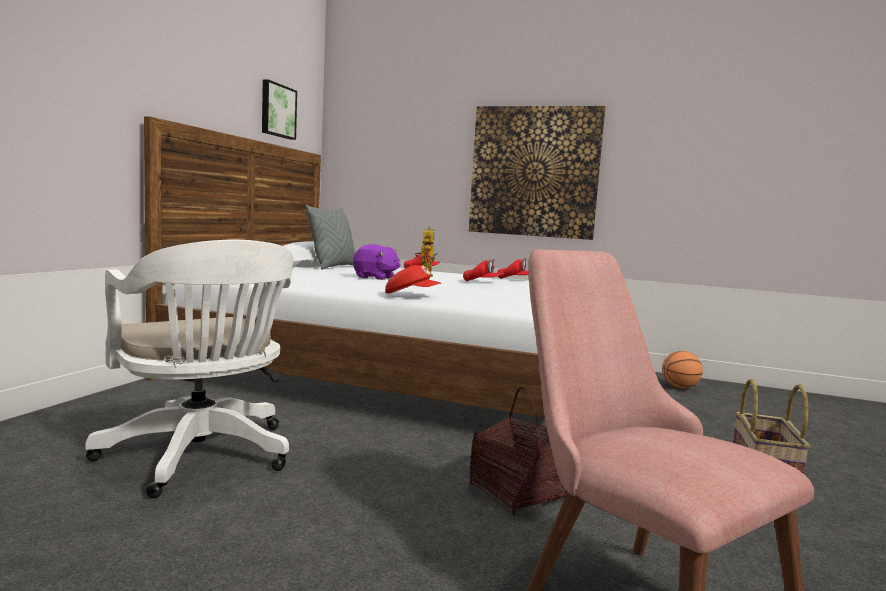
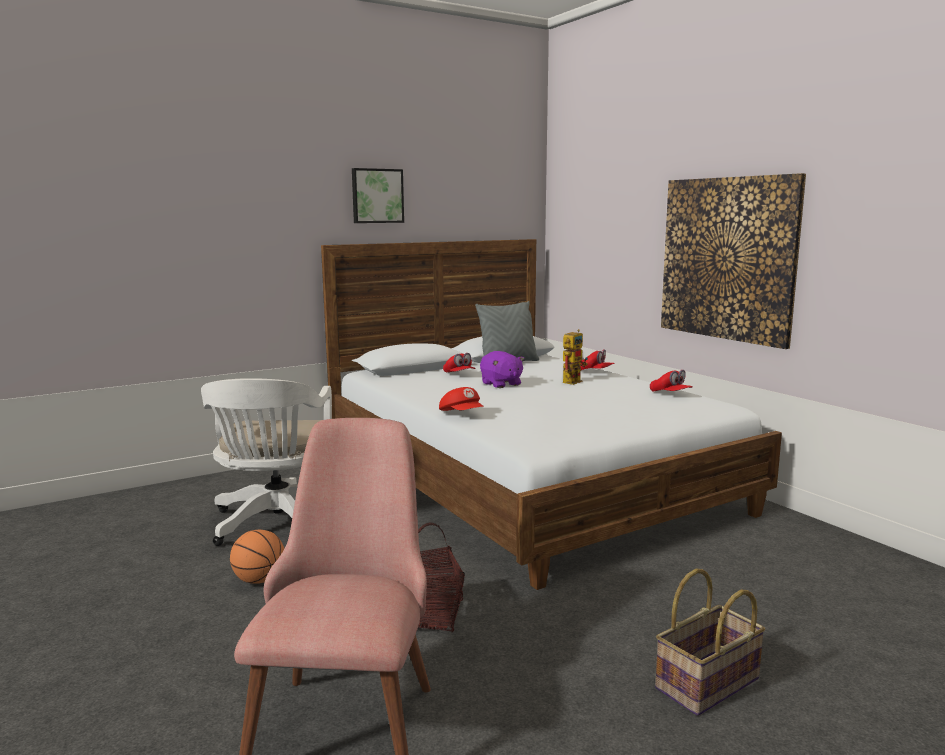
camera: 40 degrees right, 5 degrees up
(277, 111) = (476, 206): picture -> picture (377, 196)
(482, 282) = (608, 397): red cap -> red cap (459, 374)
(680, 387) = (849, 564): basketball -> basketball (259, 580)

